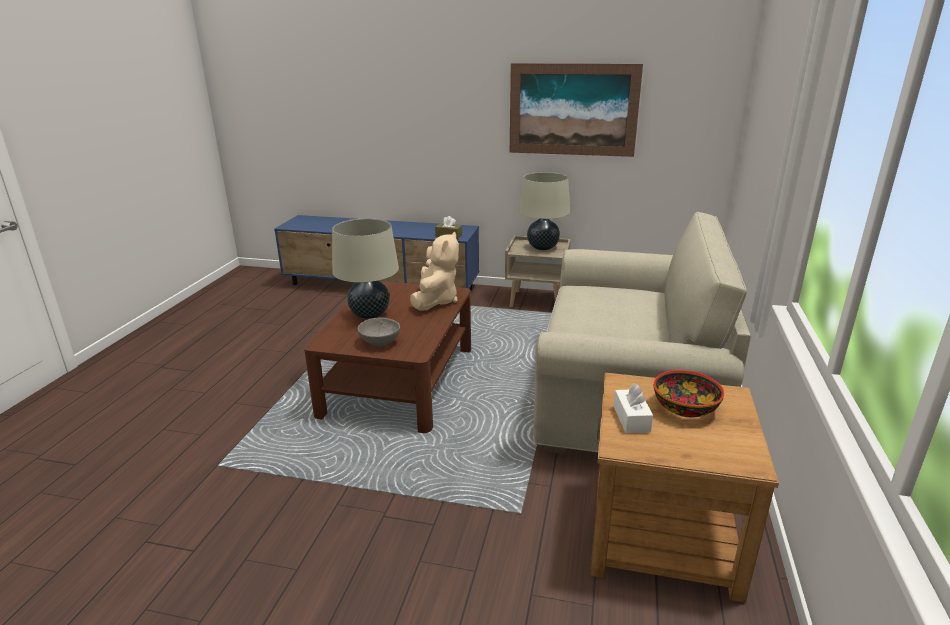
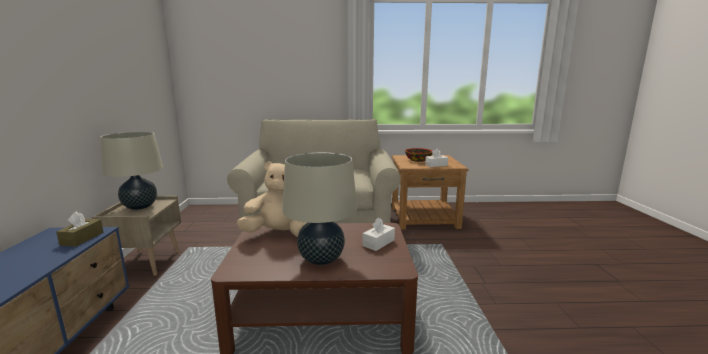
camera: 105 degrees left, 10 degrees down
(379, 342) = (378, 243): grey bowl -> white tissue box
(573, 110) = (97, 70): picture -> none

